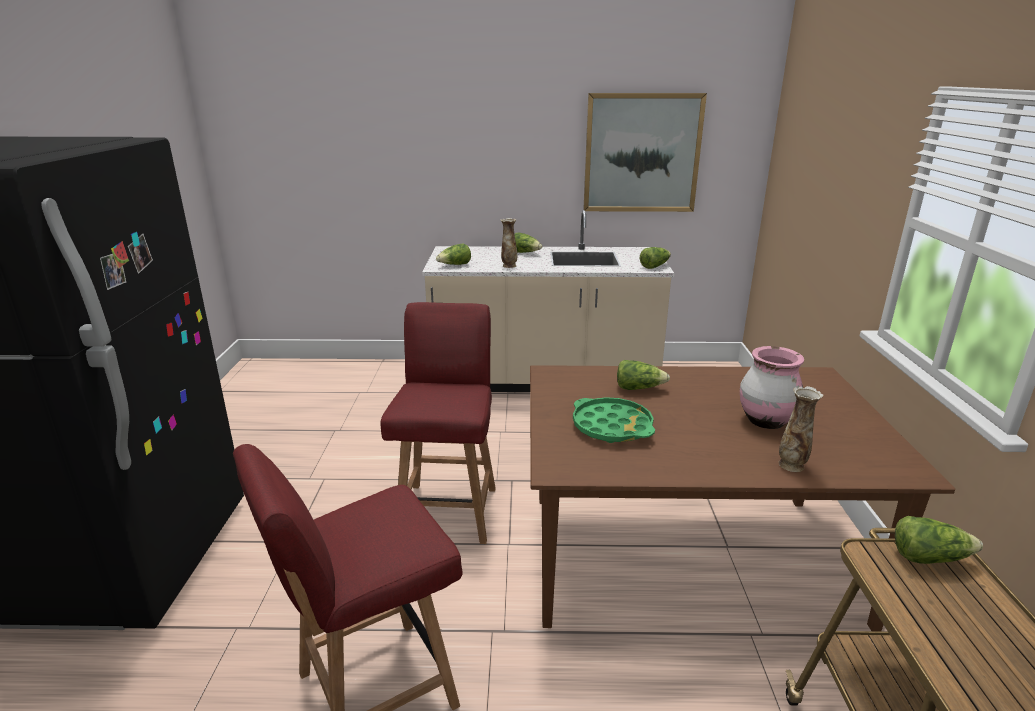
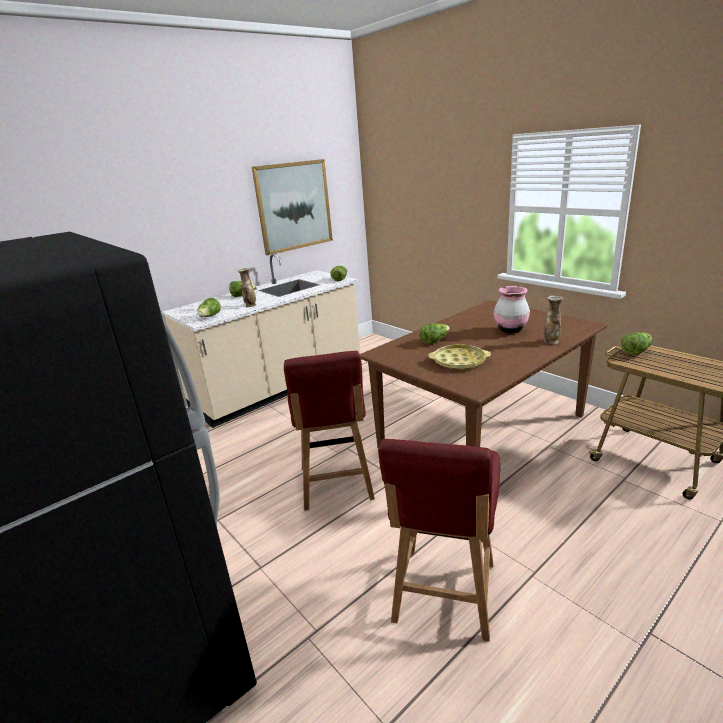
camera: 40 degrees left, 0 degrees up
(448, 510) = (336, 484): red chair -> red chair turned 150 degrees counterclockwise
(612, 426) = (459, 361): green tray -> yellow tray

